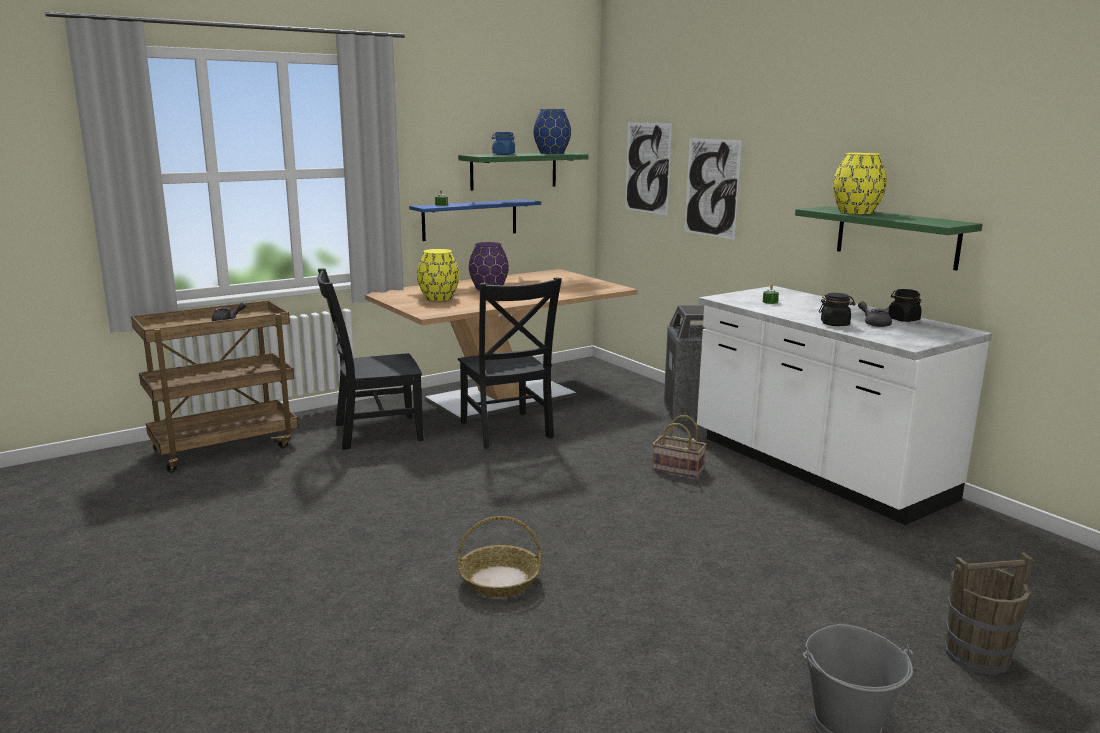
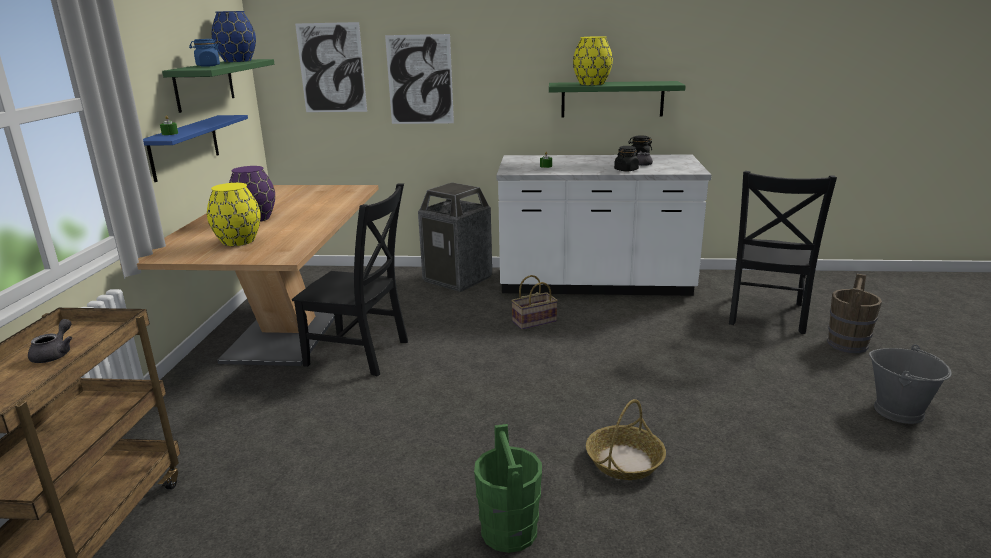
camera: 50 degrees left, 5 degrees up
(350, 563) = (509, 532): none -> green bucket
(373, 432) = (240, 417): black chair -> black chair (765, 315)

